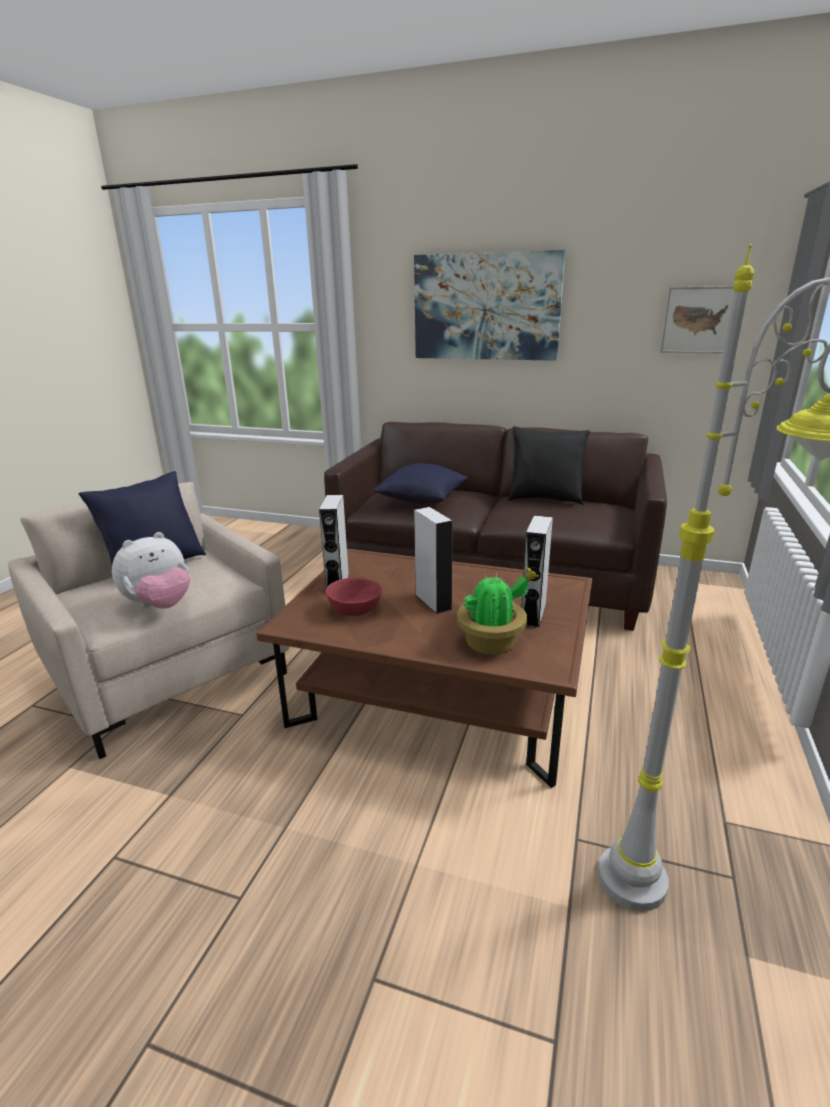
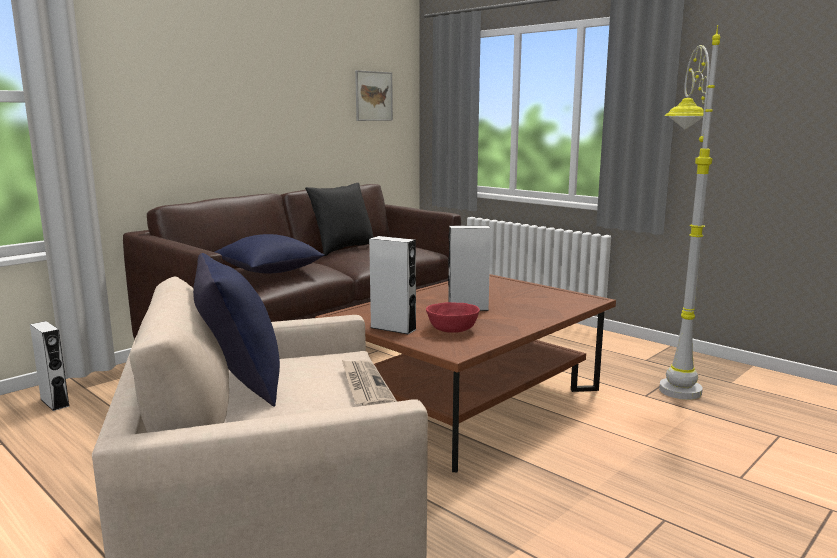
camera: 65 degrees left, 10 degrees down
(160, 605) = (365, 386): plush toy -> newspaper
(486, 307) = (224, 79): picture -> none
(493, 643) = (547, 305): potted plant -> none
(533, 615) = (518, 291): grey speaker -> grey speaker (54, 402)

